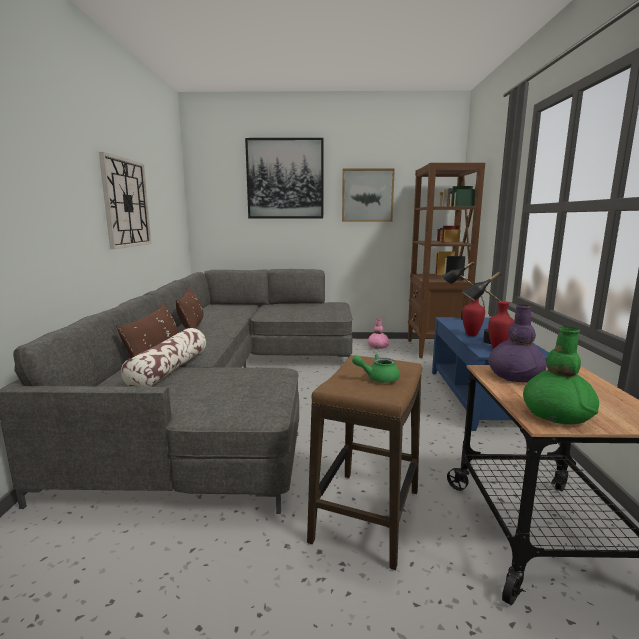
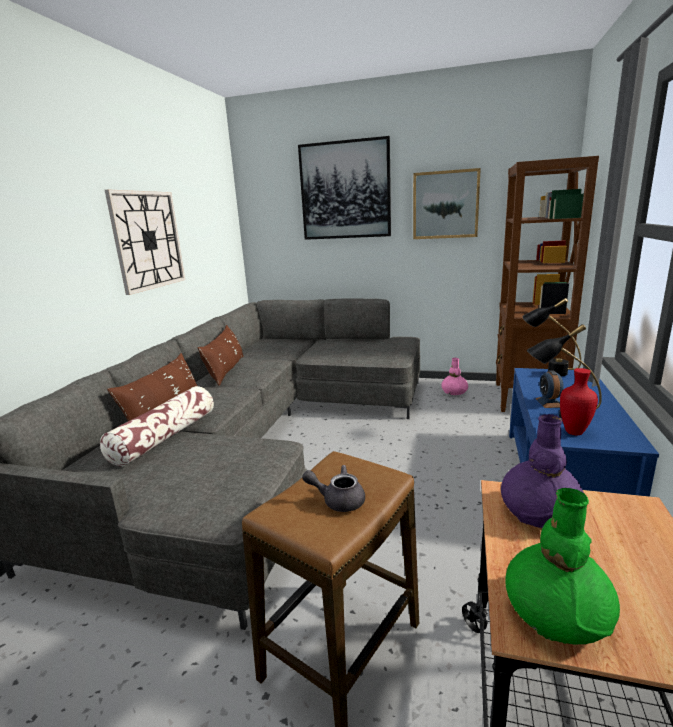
camera: 15 degrees right, 5 degrees up
(378, 378) = (338, 500): green teapot -> grey teapot
(472, 335) = (549, 402): red vase -> alarm clock

